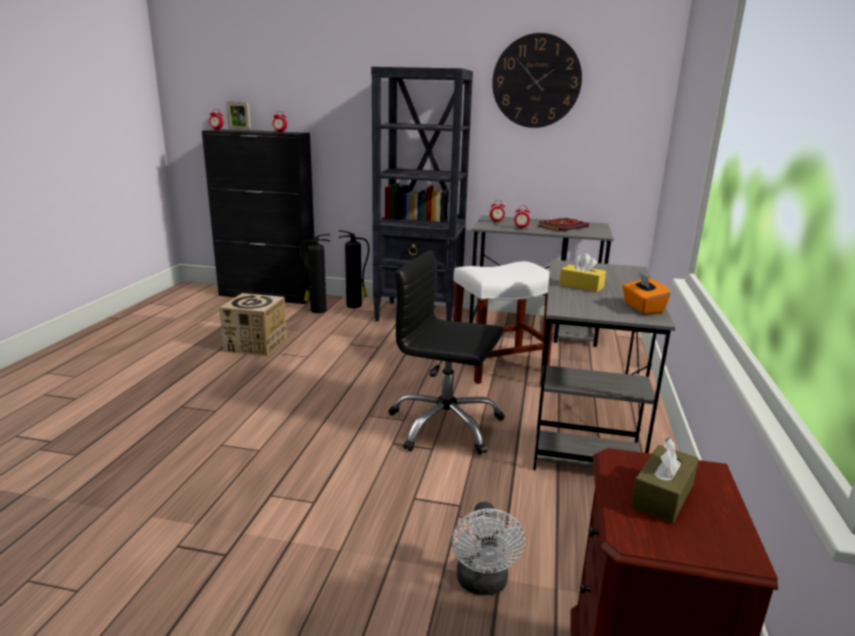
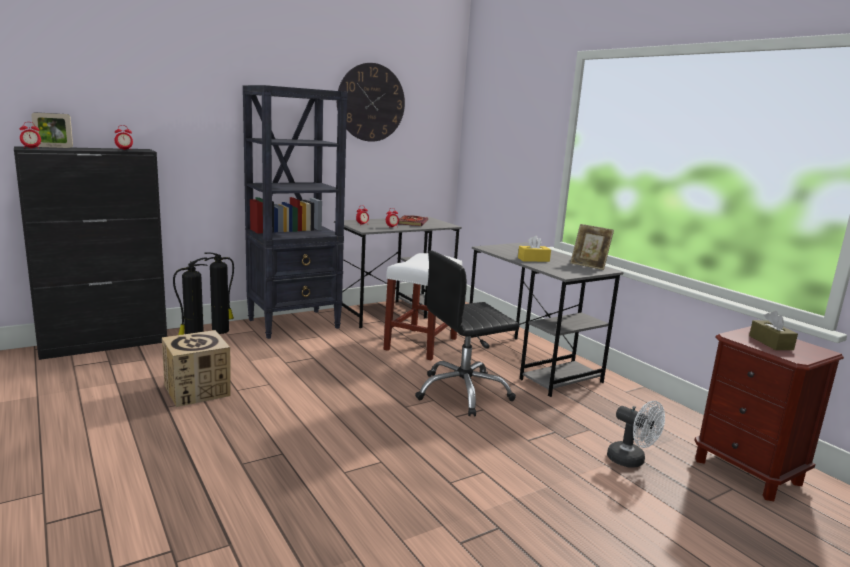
camera: 45 degrees left, 5 degrees down
(642, 308) = (589, 265): orange tissue box -> picture frame

